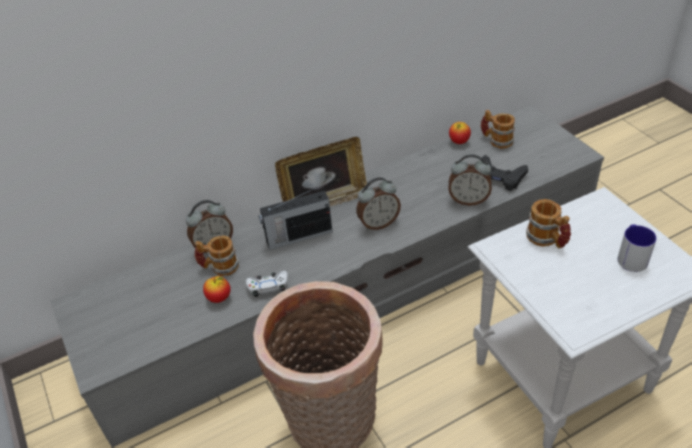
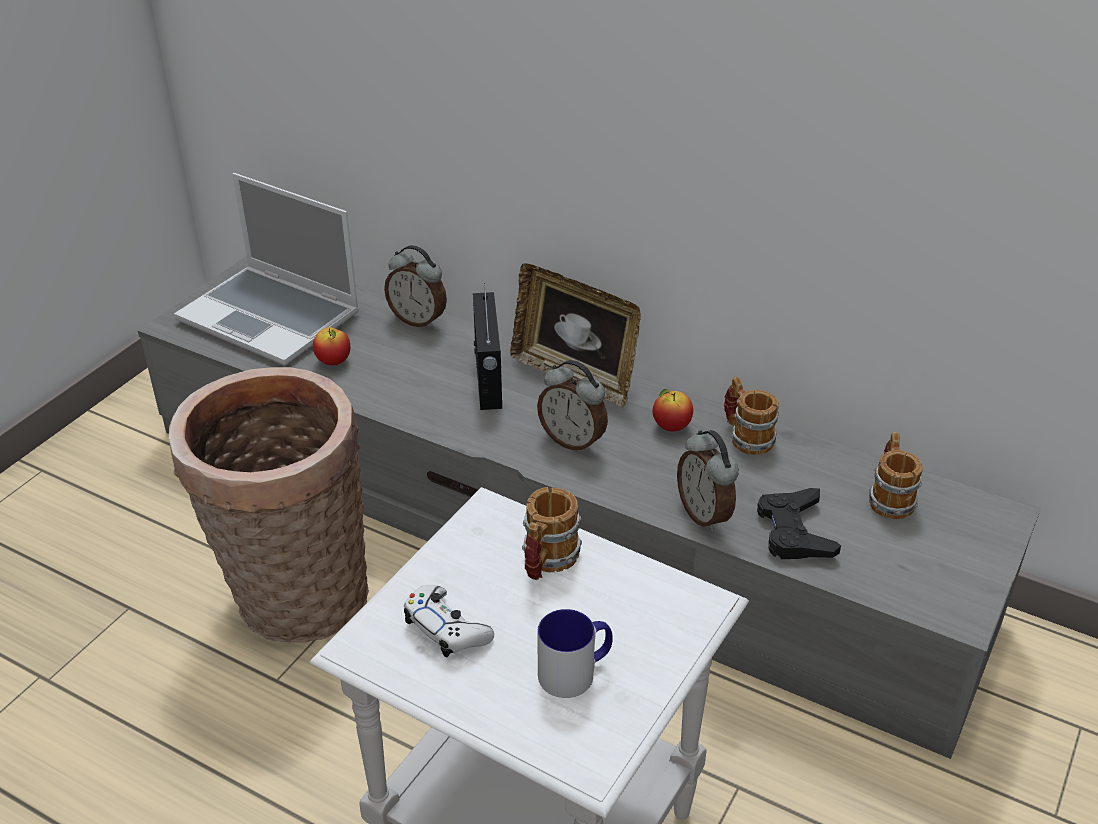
camera: 55 degrees right, 5 degrees down
(141, 314) = (272, 317): none -> laptop
(219, 267) = (385, 340): mug -> mug (746, 436)
(268, 286) = (379, 391): white game controller -> white game controller (446, 628)
(298, 236) = (488, 379): radio -> radio turned 135 degrees counterclockwise
(459, 142) = (840, 456): apple -> apple (671, 427)

